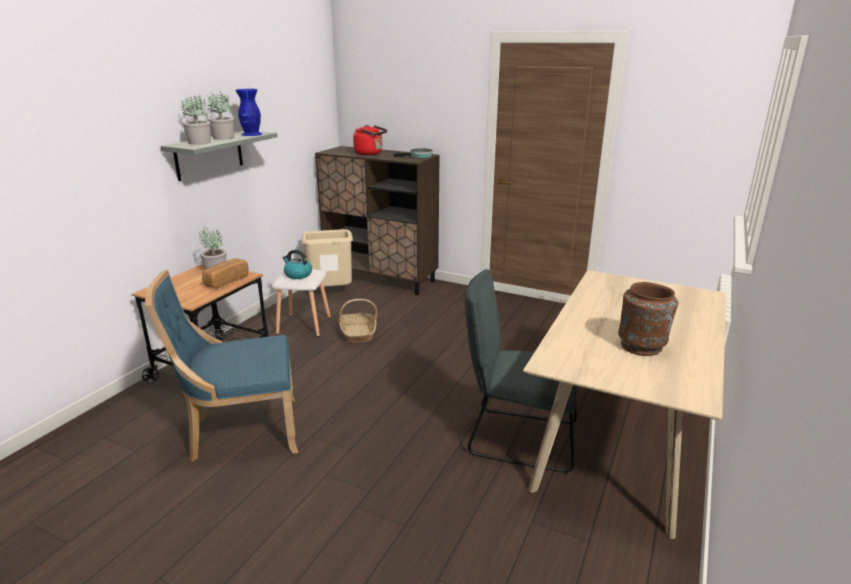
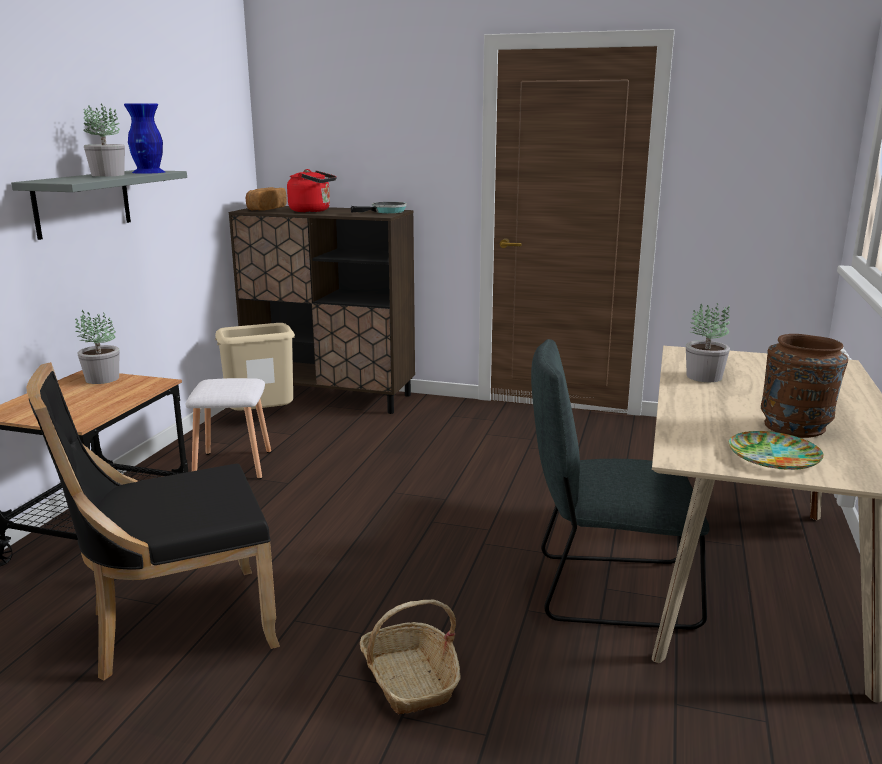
camera: 10 degrees left, 5 degrees down
(200, 142) = (75, 179): potted plant -> potted plant (704, 376)
(226, 281) = (125, 392): bread -> bread (266, 209)
(241, 432) = (176, 626): blue chair -> black chair
(297, 274) = (224, 386): kettle -> none
(358, 333) = (320, 470): basket -> basket (410, 680)
(611, 368) = (773, 456): none -> plate

